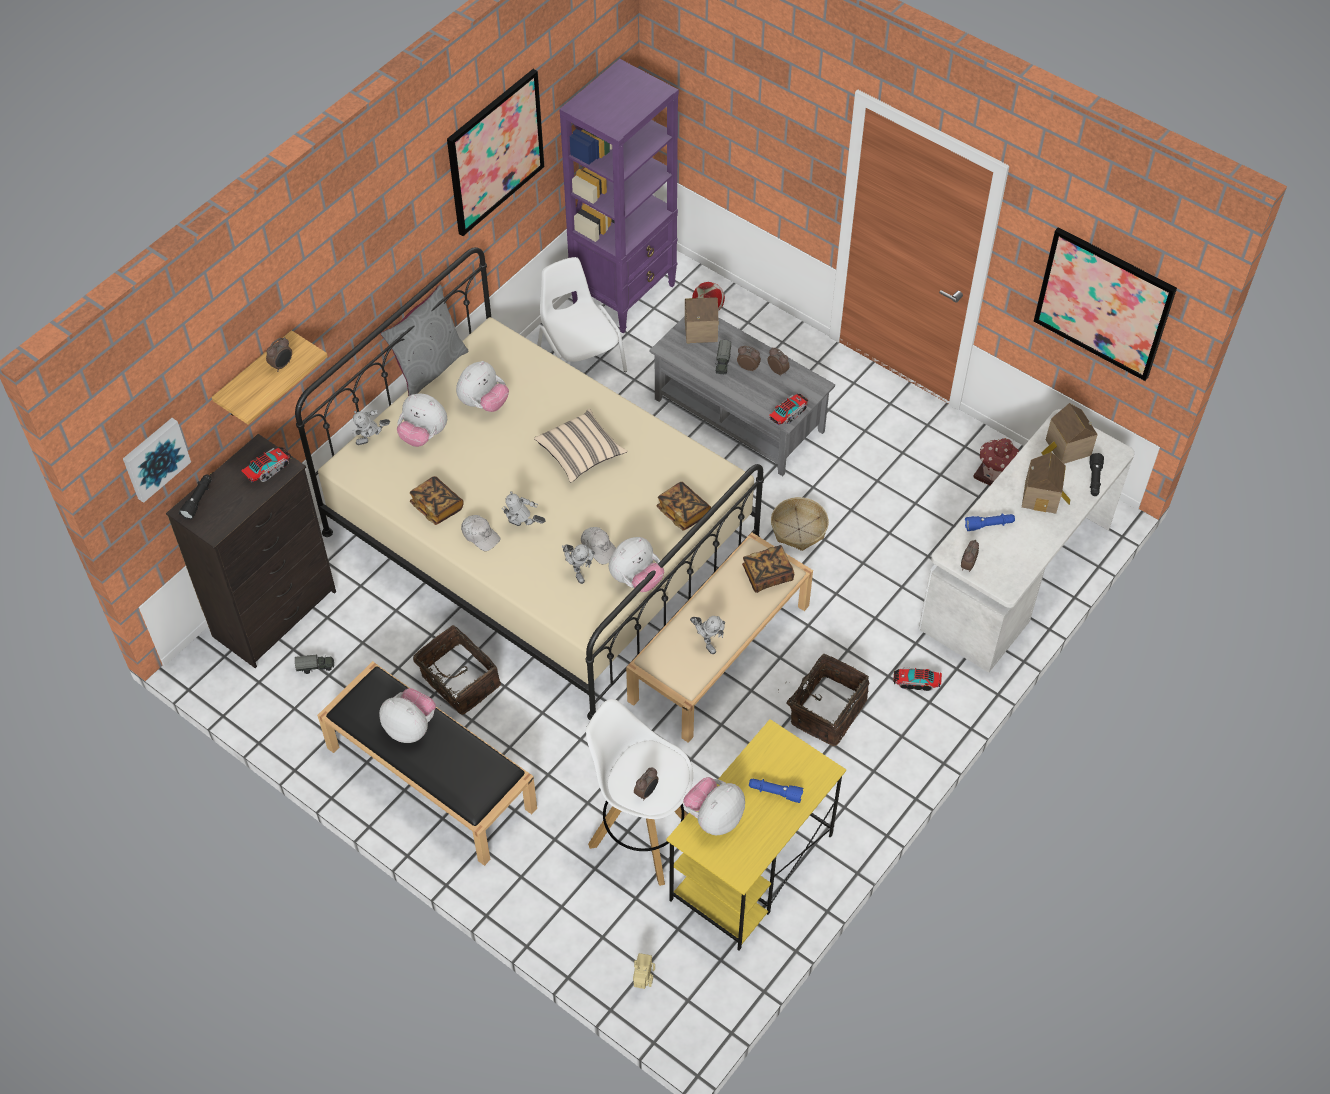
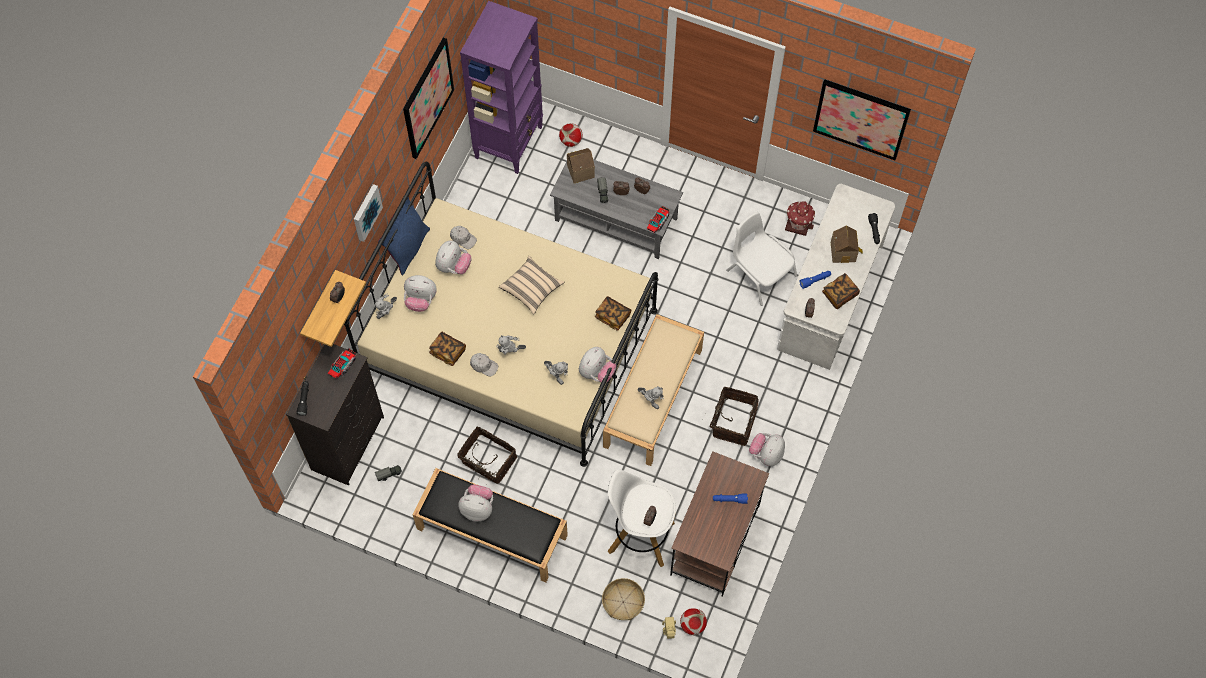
camera: 15 degrees left, 10 degrees up
(154, 458) = (275, 385): picture -> picture (366, 212)
(429, 368) = (407, 248): grey pillow -> blue pillow
(580, 358) = (493, 200): white chair -> white chair (760, 273)
(599, 548) = (565, 355): white cap -> white cap (463, 238)
(681, 981) = (692, 625): none -> football
(714, 817) = (697, 526): plush toy -> plush toy (766, 454)
(751, 868) = (715, 541): yellow desk -> brown desk
(767, 575) = (676, 344): book -> book (839, 294)
(799, 529) = (680, 296): basket -> basket (623, 602)
(916, 682) = (785, 387): toy truck -> none
(1066, 448) = (851, 212): toy house -> none

